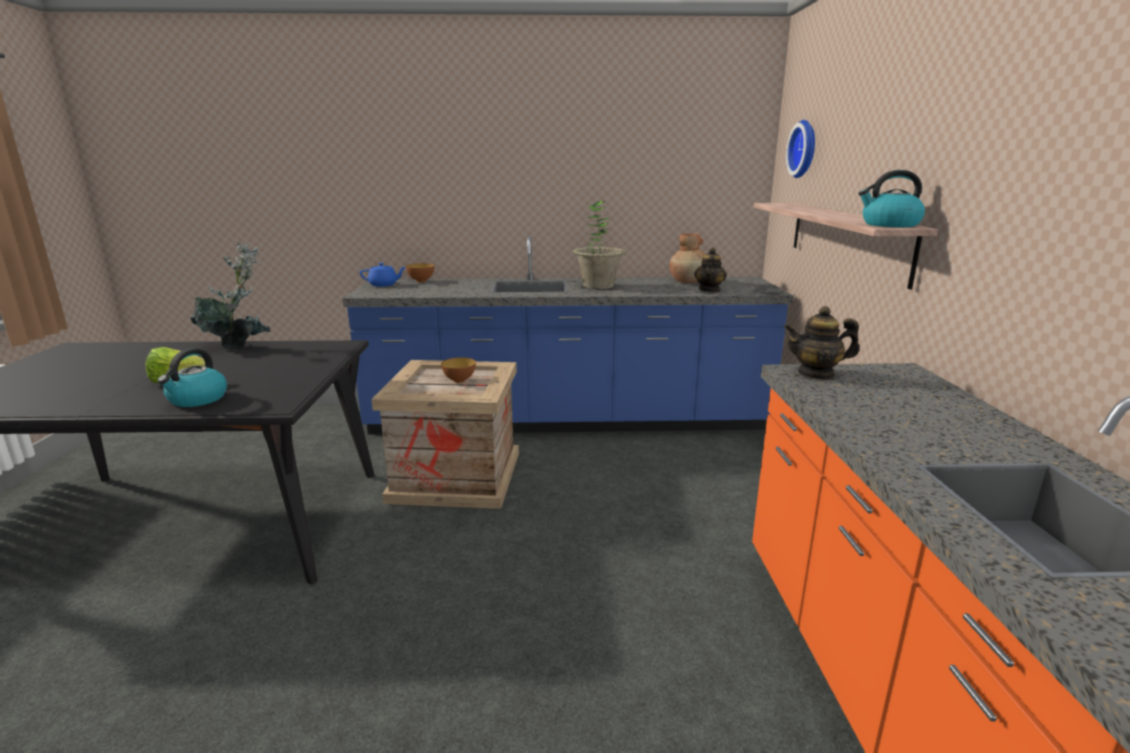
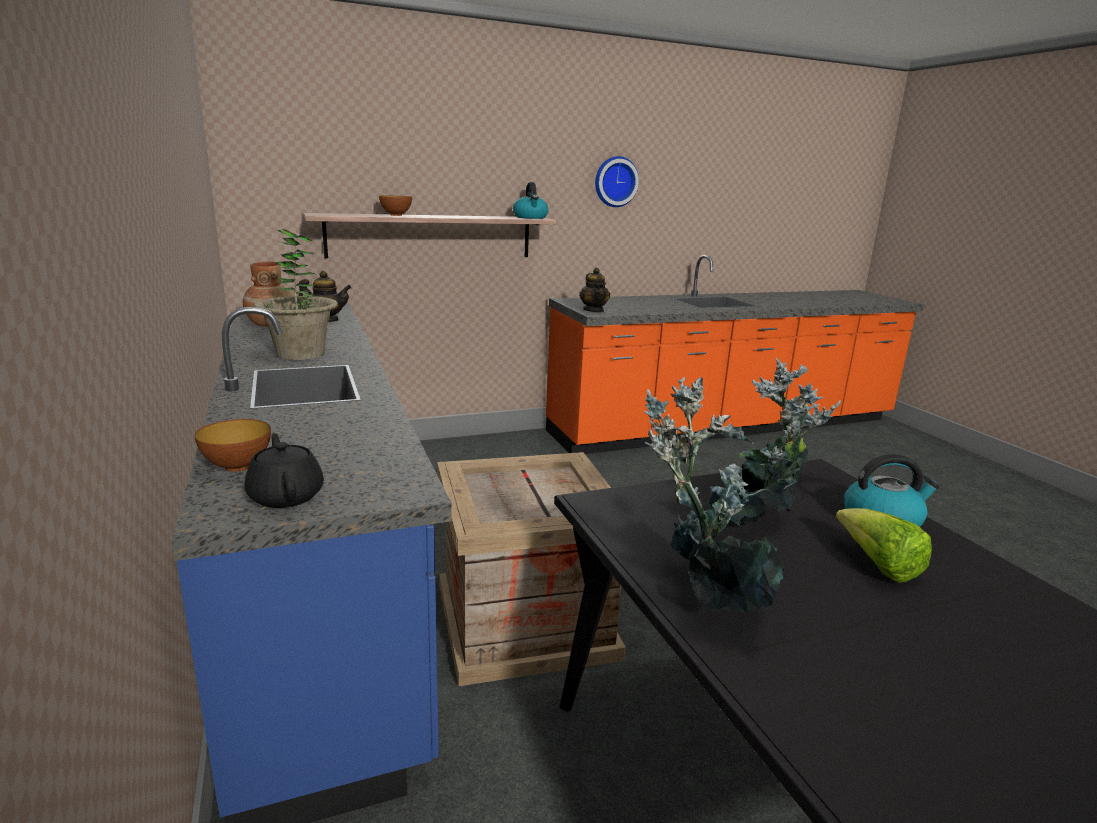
camera: 110 degrees left, 0 degrees up
(258, 366) = (753, 531): none -> potted plant
(384, 285) = (286, 496): blue teapot -> black teapot
(459, 381) = (519, 489): bowl -> bowl (396, 215)
(805, 149) = (312, 156): wall clock -> wall clock (615, 181)

